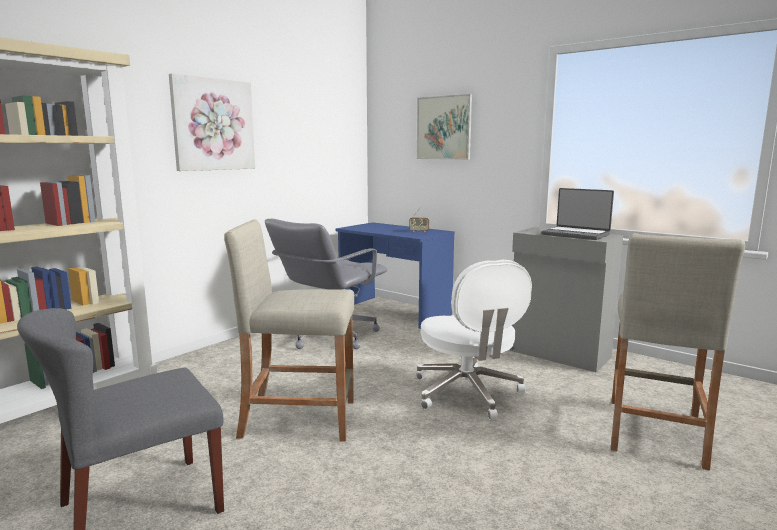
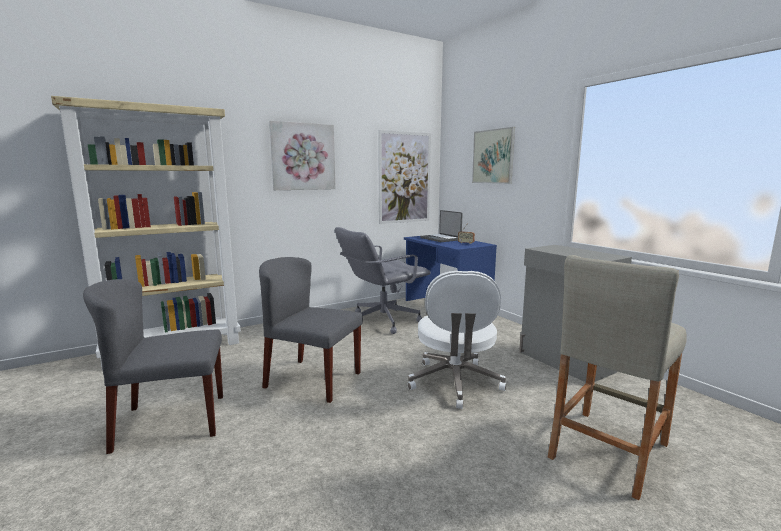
camera: 20 degrees right, 0 degrees up
(299, 418) = (312, 380): beige stool -> grey chair
(331, 153) = (404, 178): none -> picture
(576, 234) = (582, 253): laptop -> laptop (441, 239)

